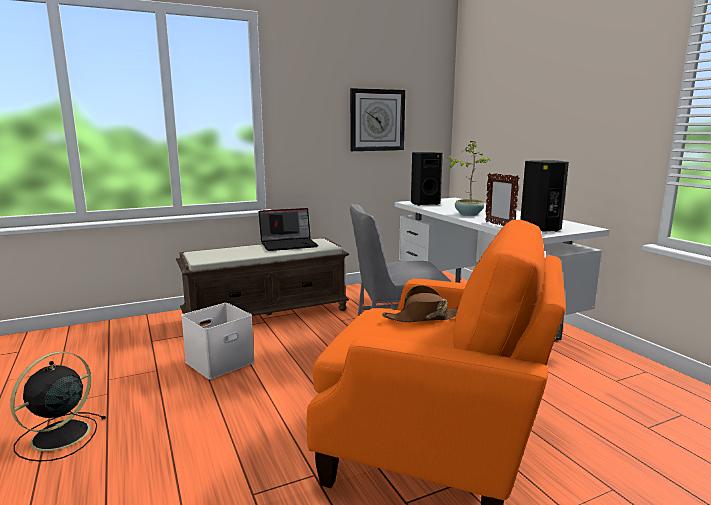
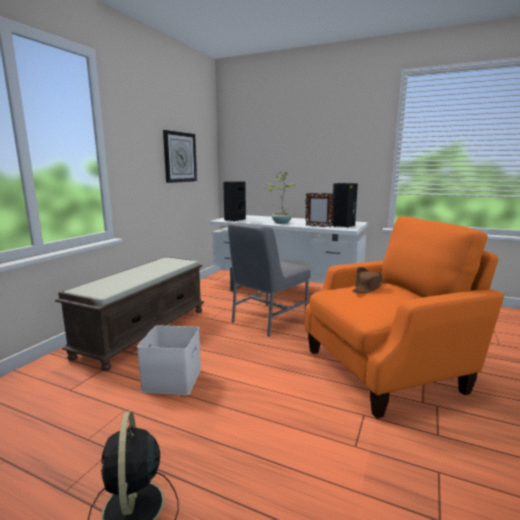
camera: 40 degrees left, 0 degrees up
(289, 244) = (152, 266): laptop -> none

